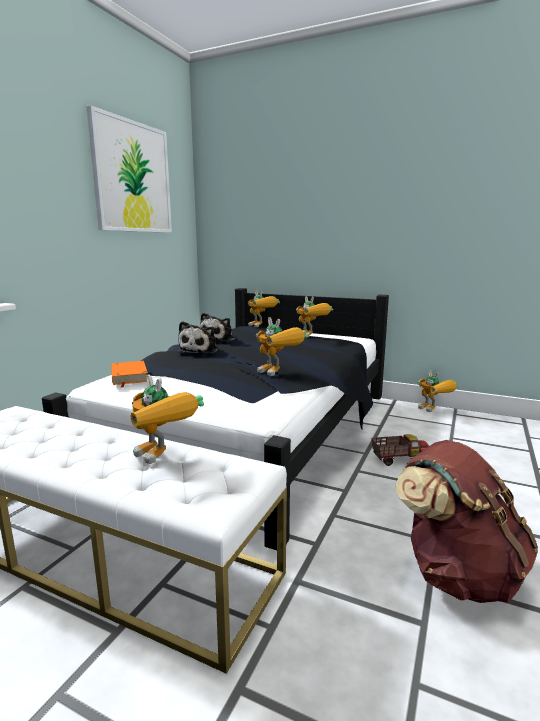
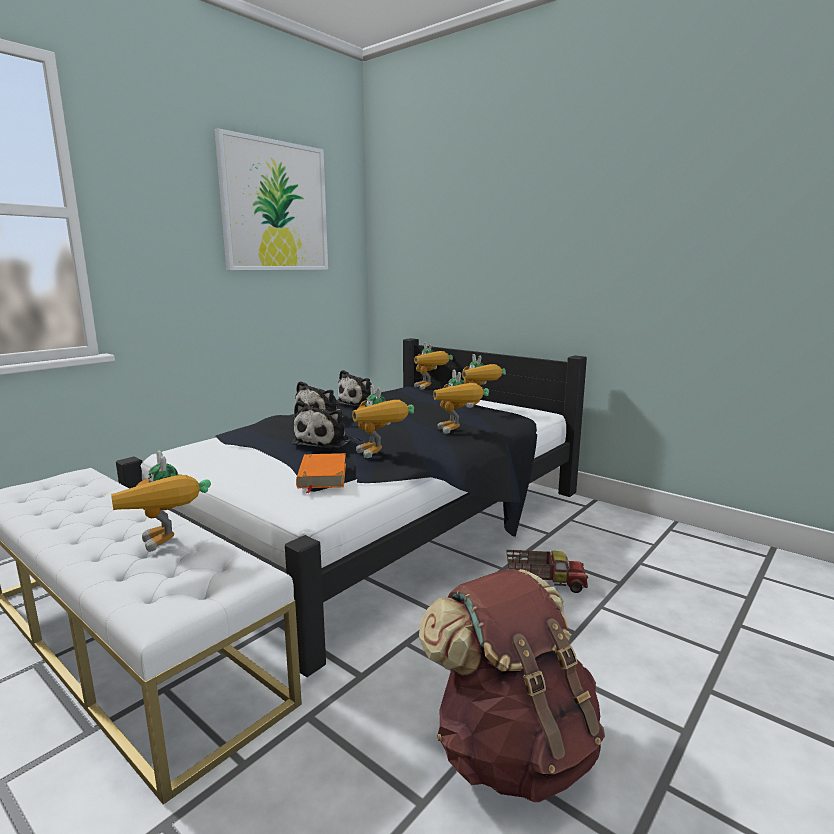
camera: 15 degrees right, 0 degrees up
(129, 376) = (212, 445): orange book -> orange book (322, 476)
(223, 367) = (324, 441): none -> plush toy
(434, 410) = (642, 520): toy robot -> toy robot (457, 432)

